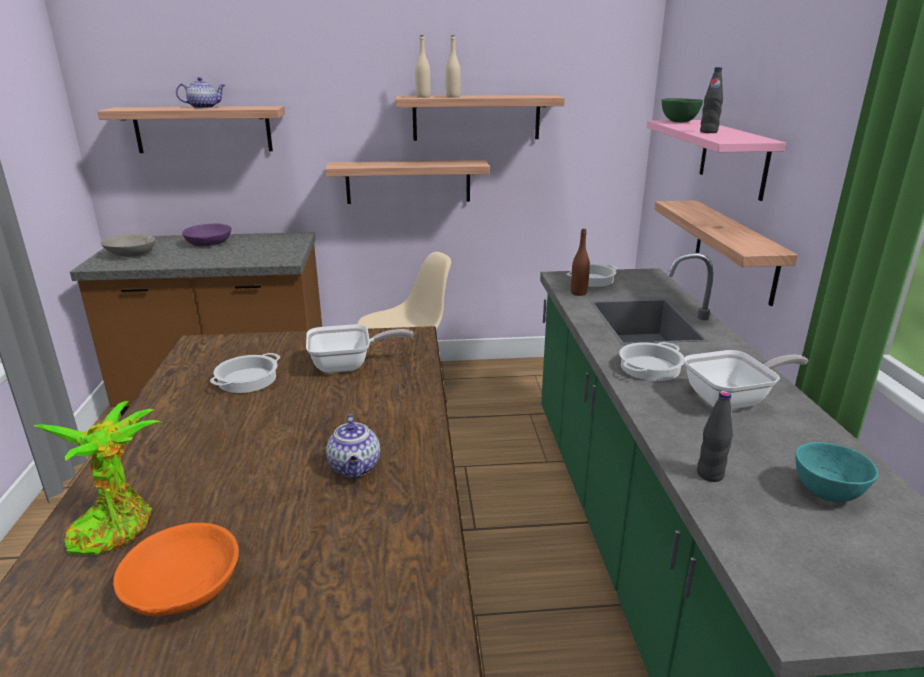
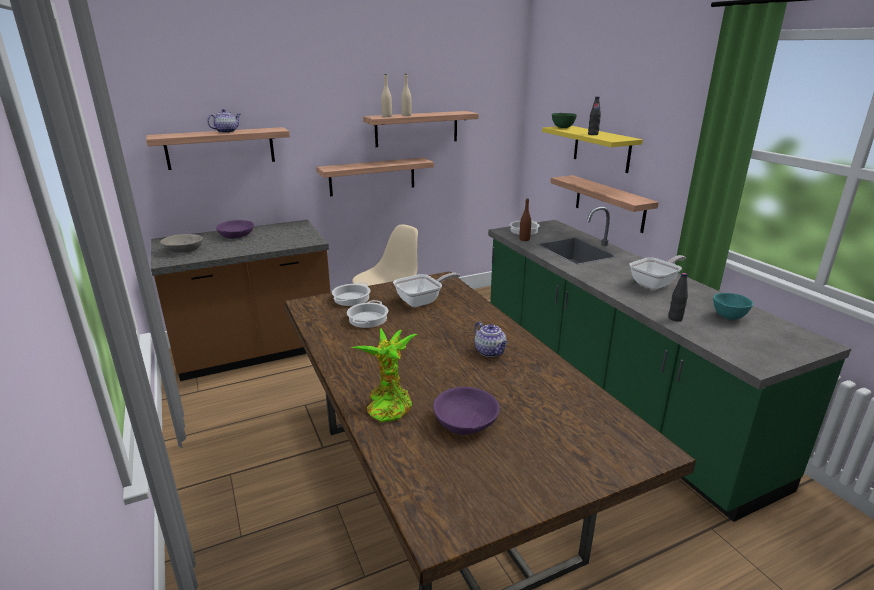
camera: 20 degrees left, 0 degrees up
(184, 588) = (465, 422): orange bowl -> purple bowl
(650, 368) = (602, 274): cooking pot -> cooking pot (352, 299)
(733, 158) = (601, 148): pink shelf -> yellow shelf

